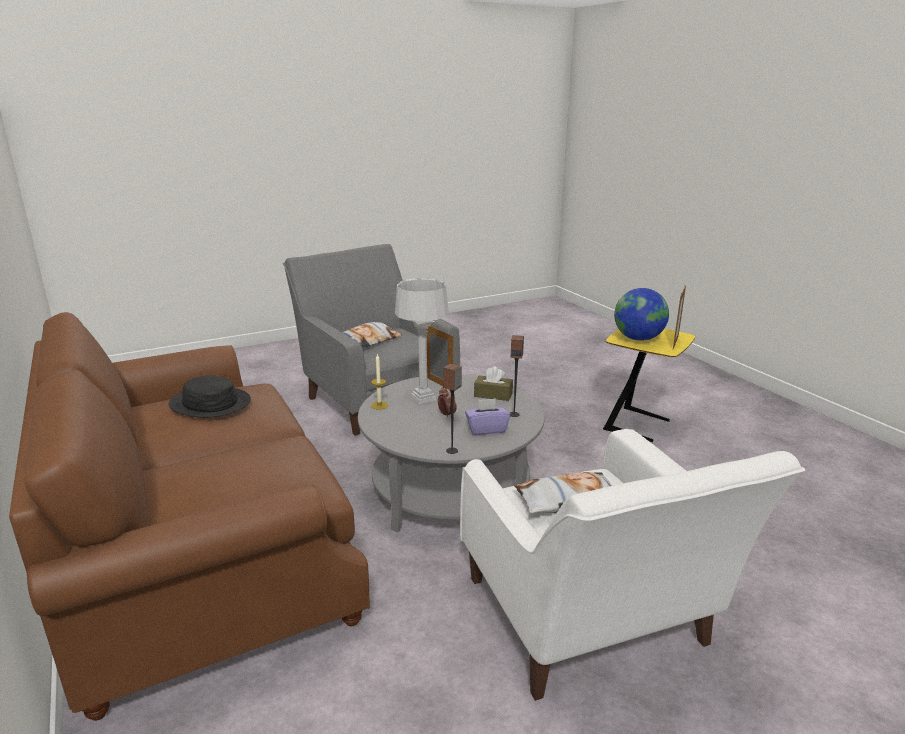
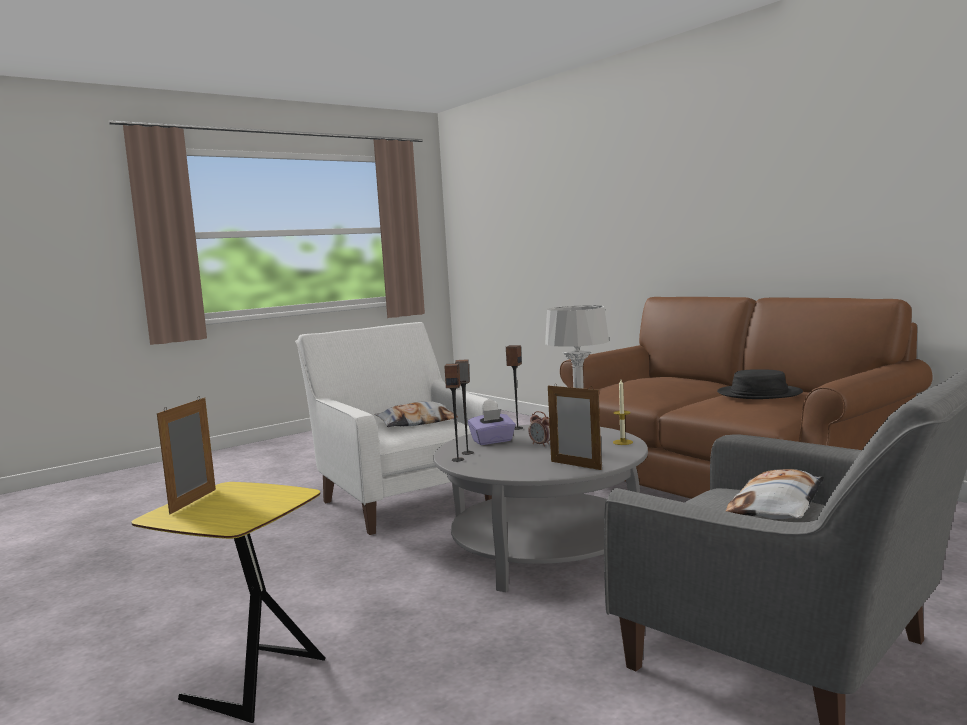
camera: 170 degrees right, 15 degrees down
(493, 395) = (498, 464): brown tissue box -> none
(523, 406) = (458, 459): none -> speaker
(638, 339) = (257, 499): globe -> none

